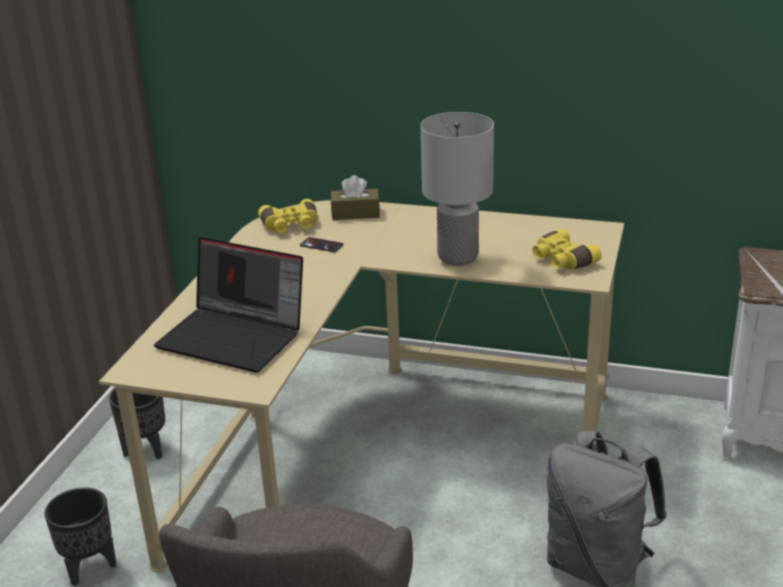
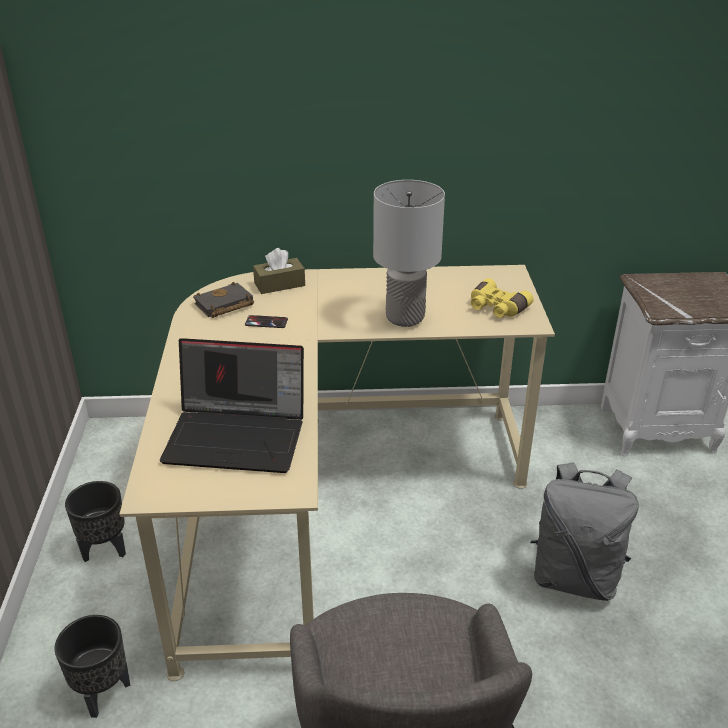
camera: 20 degrees left, 5 degrees up
(291, 226) = (223, 306): yellow binoculars -> black book

